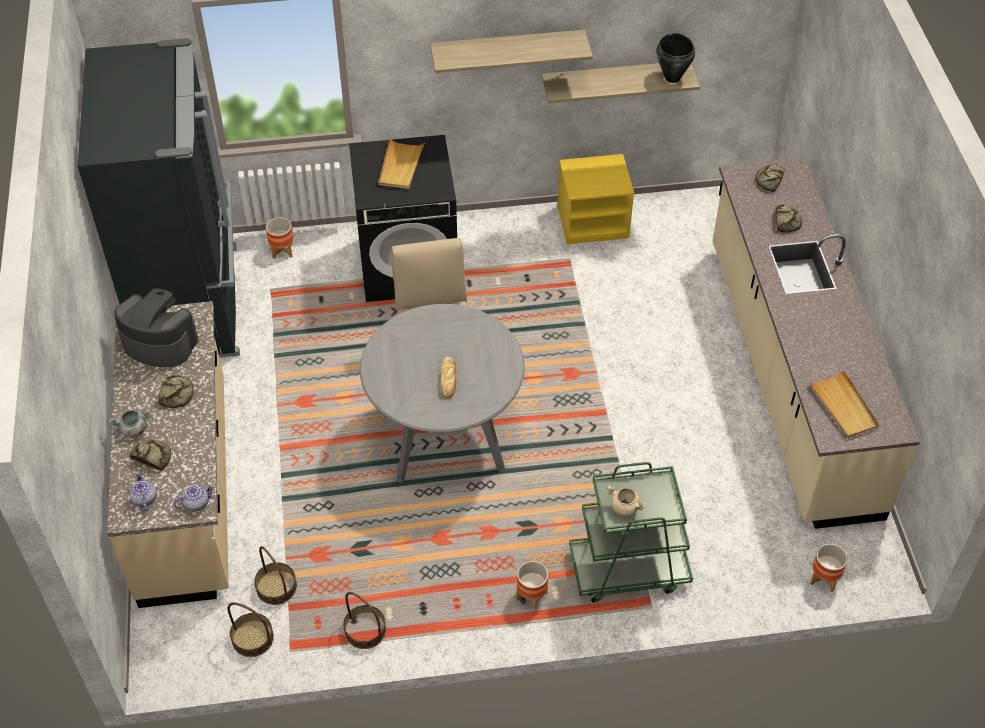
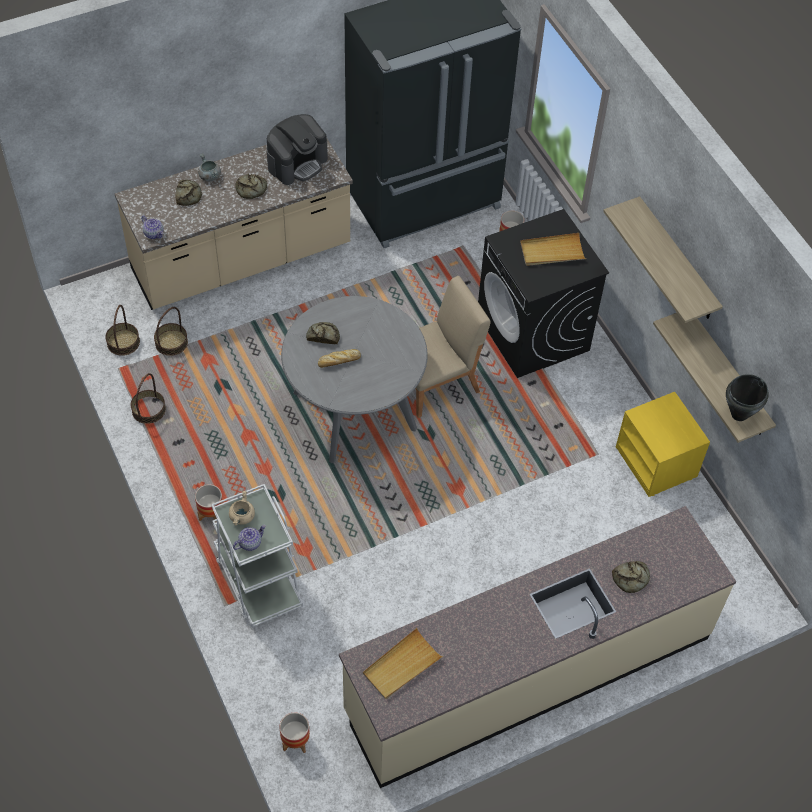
camera: 70 degrees right, 5 degrees up
(144, 499) = (149, 203): teapot -> teapot (250, 542)
(159, 343) = (297, 163): coffee machine -> coffee machine turned 45 degrees clockwise
(628, 569) = (258, 580): green cart -> white cart
(769, 180) = (684, 554): bread -> bread (323, 335)

